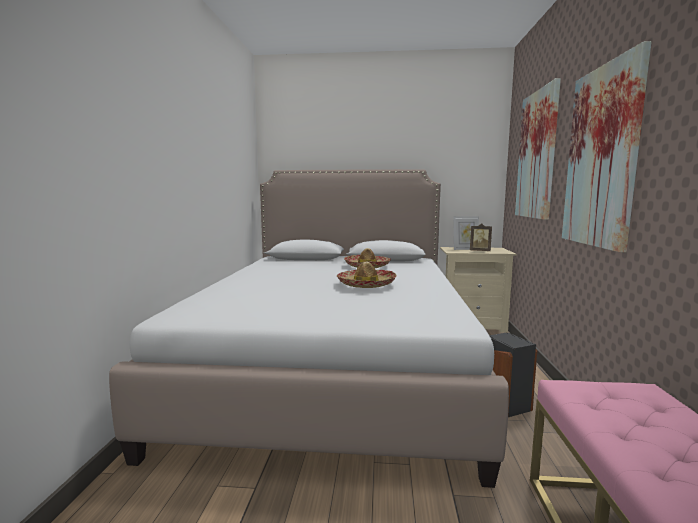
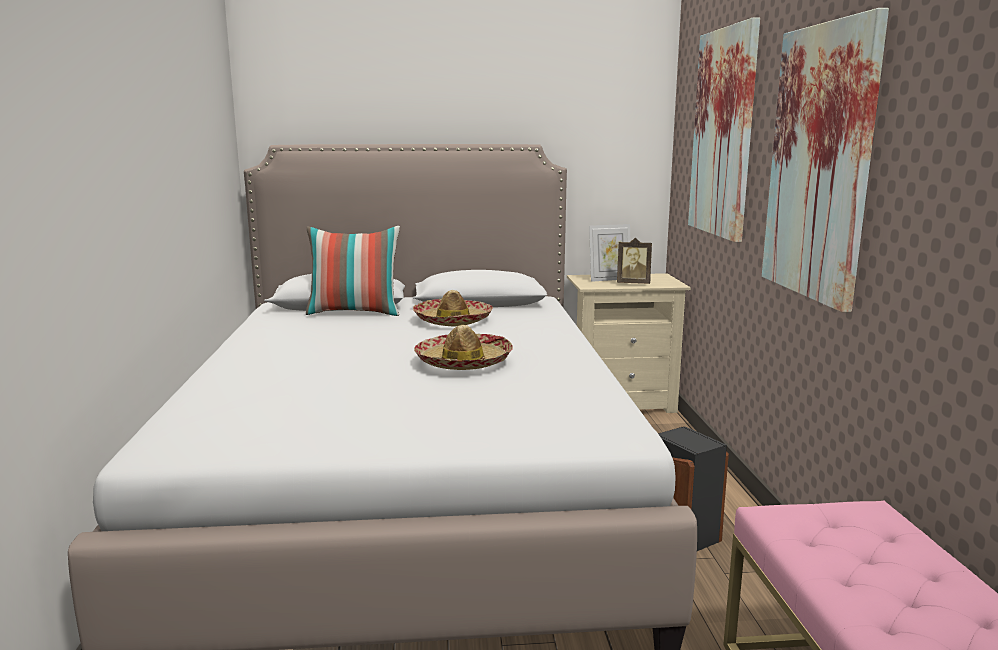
camera: 10 degrees left, 5 degrees up
(313, 261) = (355, 313): none -> pillow

